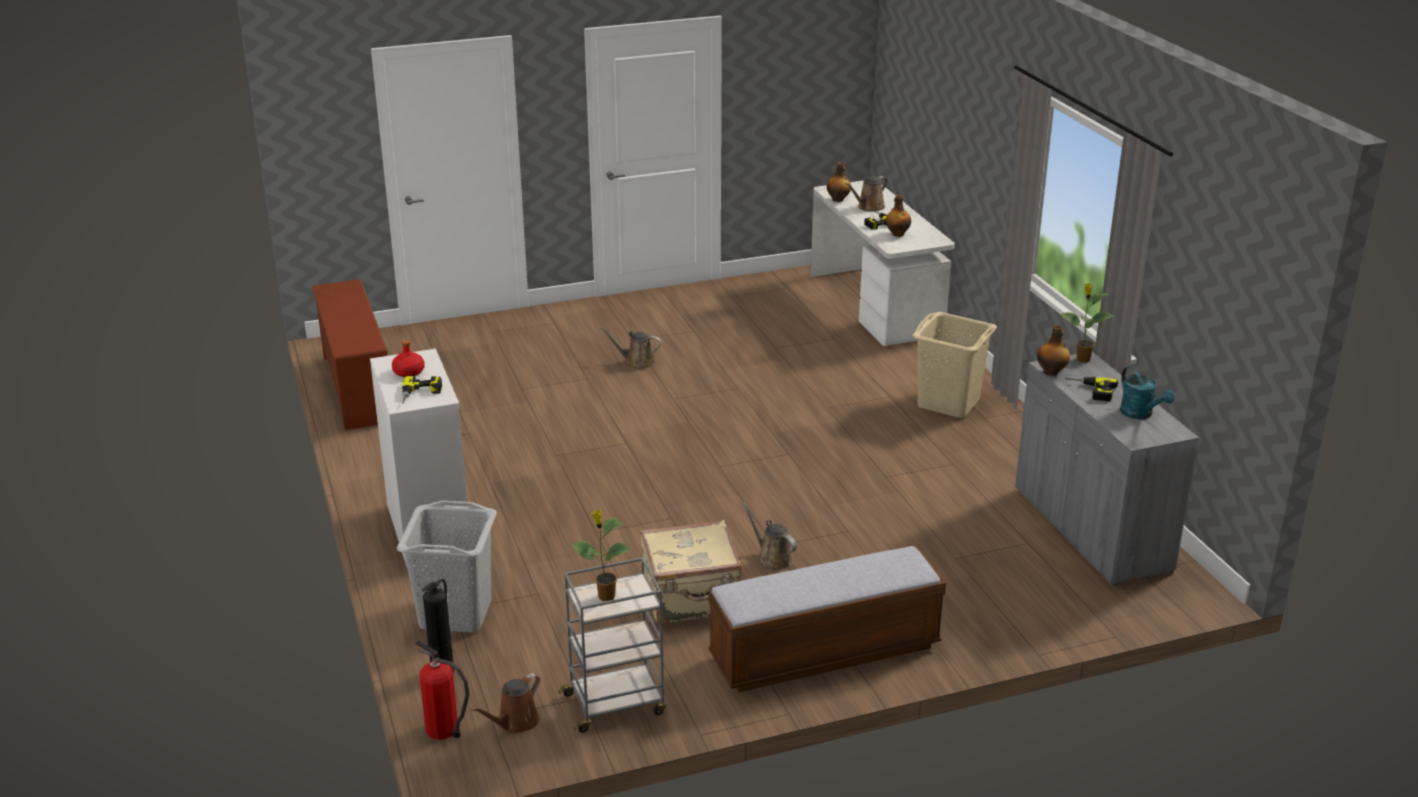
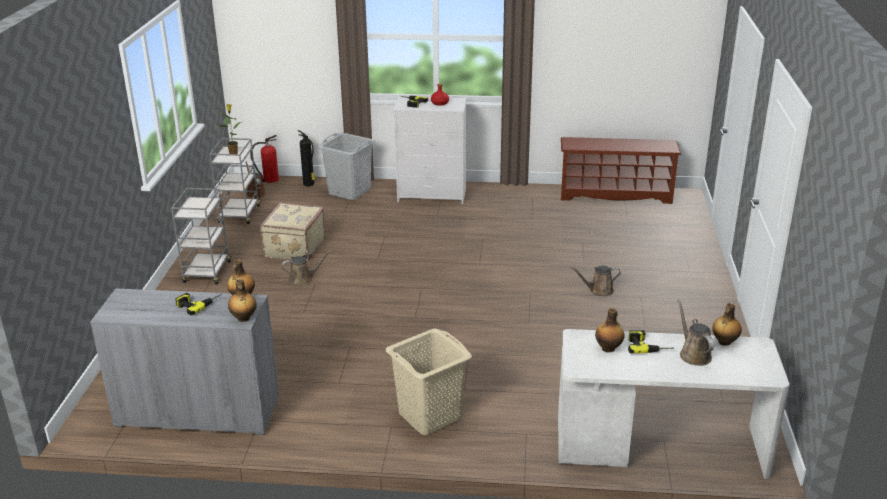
camera: 115 degrees right, 0 degrees up
(637, 362) = (599, 290): brown watering can -> brown watering can turned 135 degrees counterclockwise
(824, 652) = (207, 272): bench -> grey cart
(1082, 359) = (243, 318): potted plant -> bottle
(1140, 414) = (145, 310): turquoise watering can -> none

